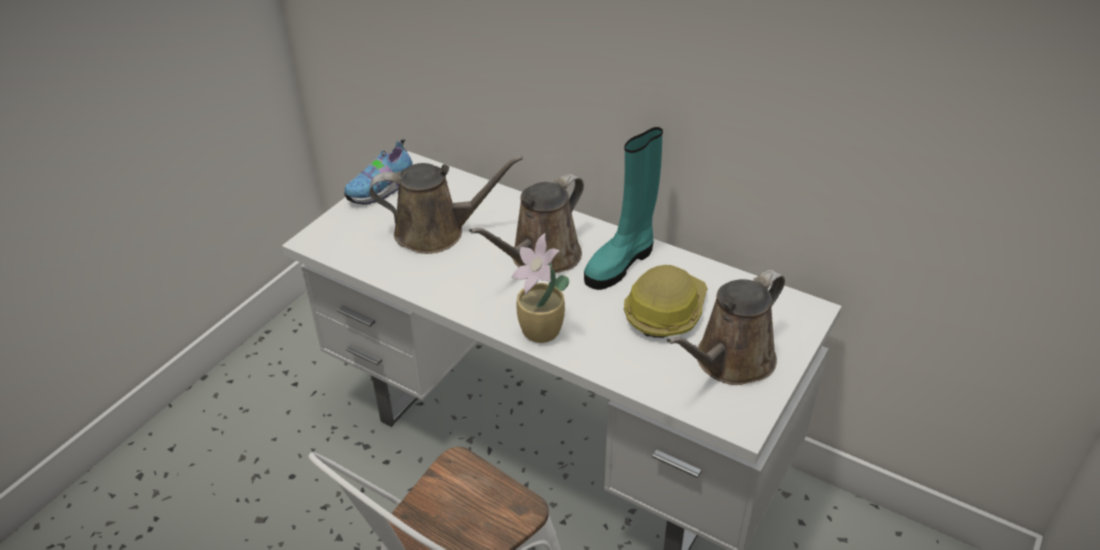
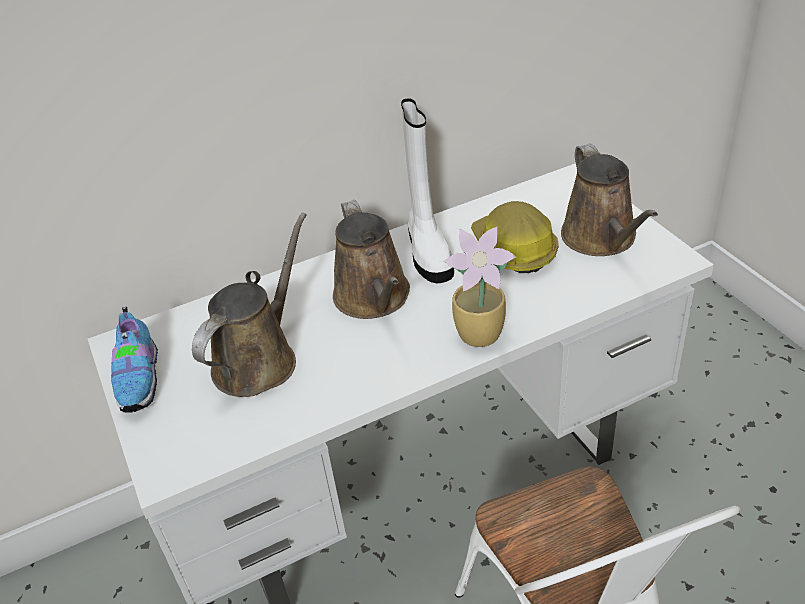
camera: 55 degrees left, 0 degrees up
(621, 263) = (428, 252): turquoise boot -> white boot

